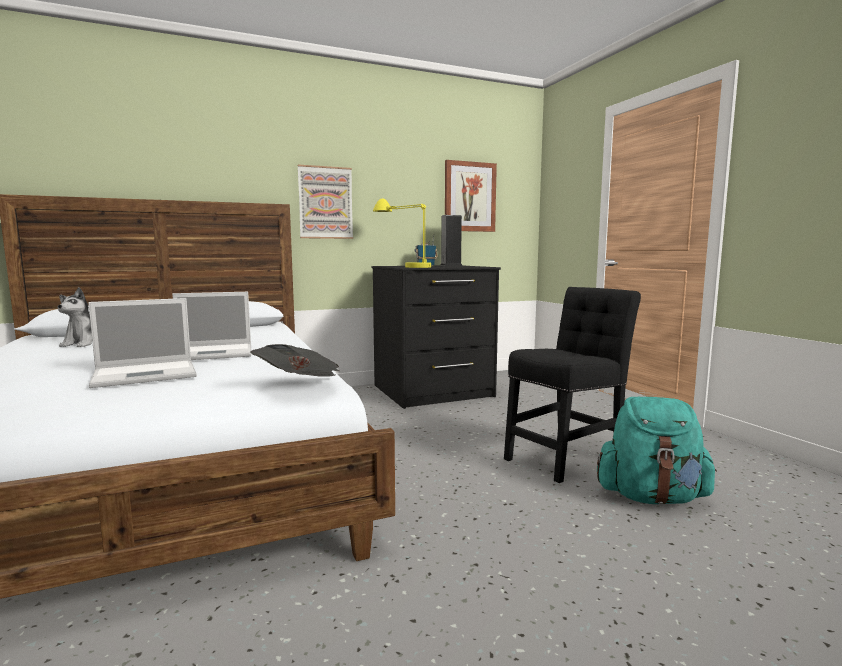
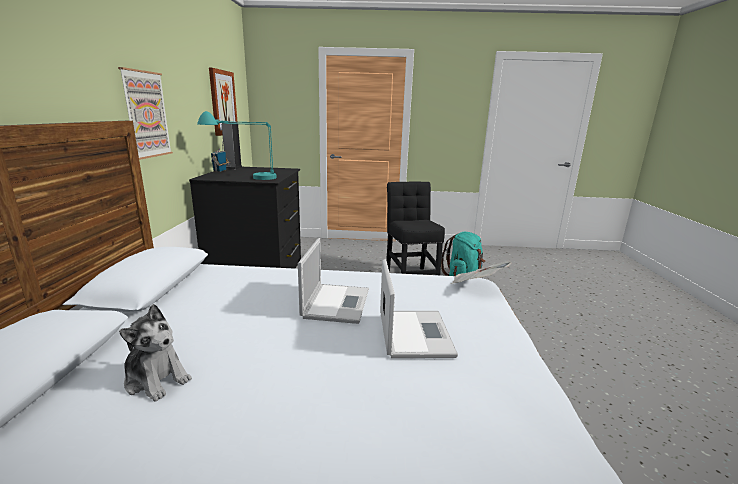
camera: 65 degrees left, 10 degrees up
(402, 266) = (243, 178): yellow table lamp -> turquoise table lamp

